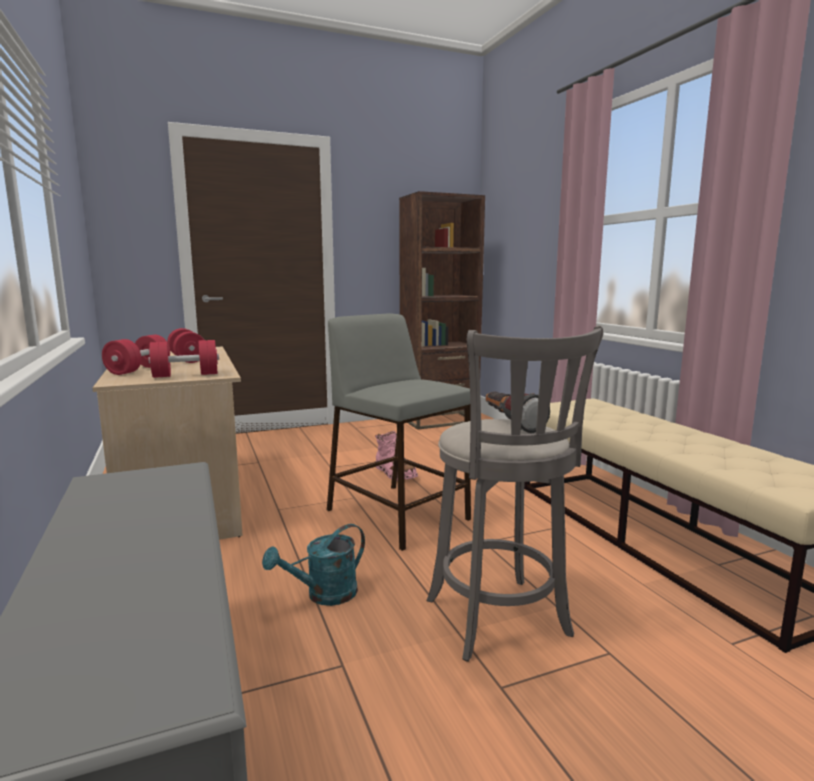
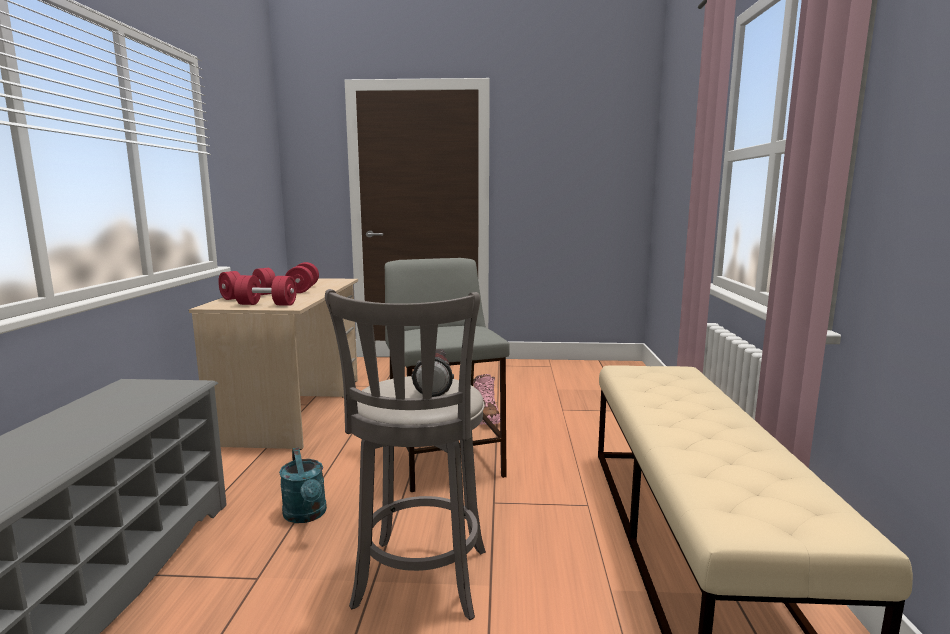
camera: 25 degrees right, 0 degrees up
(323, 595) = (306, 515): turquoise watering can -> turquoise watering can turned 105 degrees counterclockwise
(439, 420) = (590, 368): brown bookcase -> none

